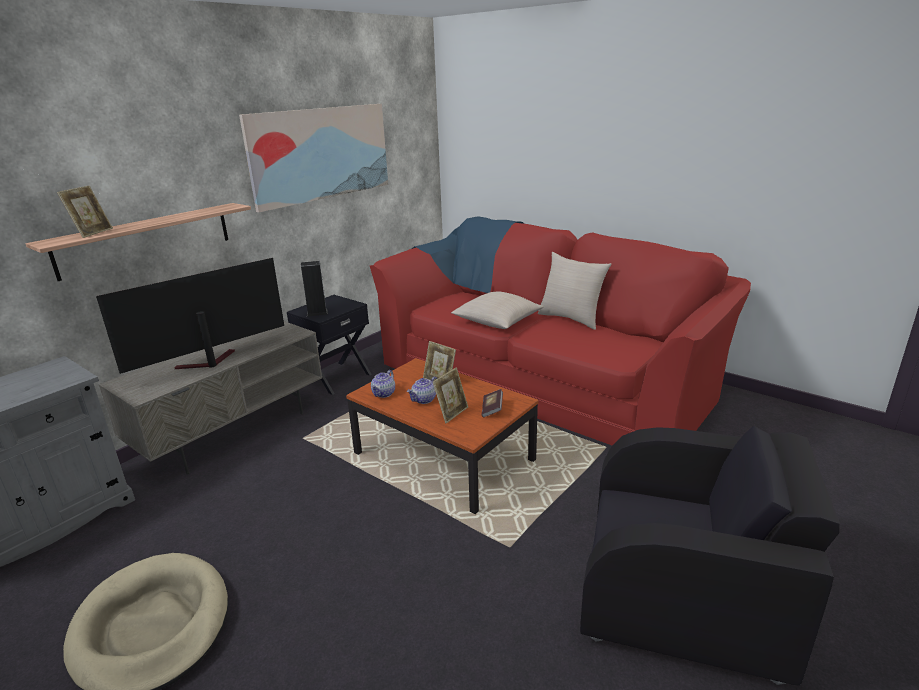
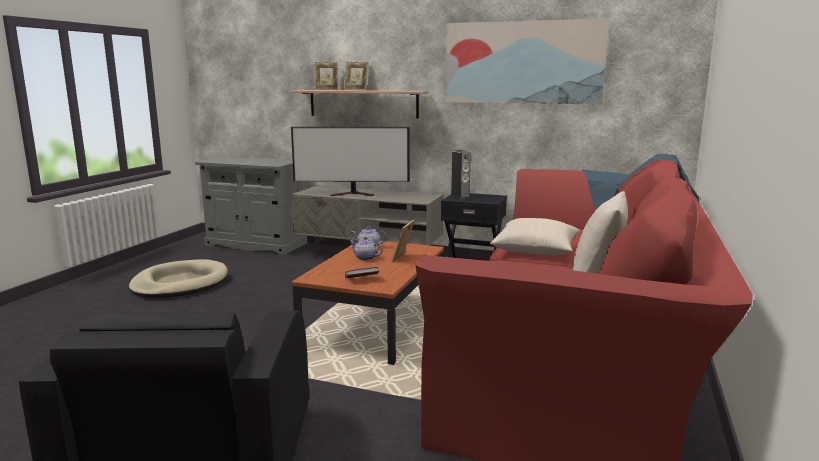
camera: 70 degrees right, 10 degrees down
(207, 363) = (354, 194): television -> television turned 150 degrees clockwise
(451, 413) = (347, 268): picture frame -> picture frame (356, 90)

